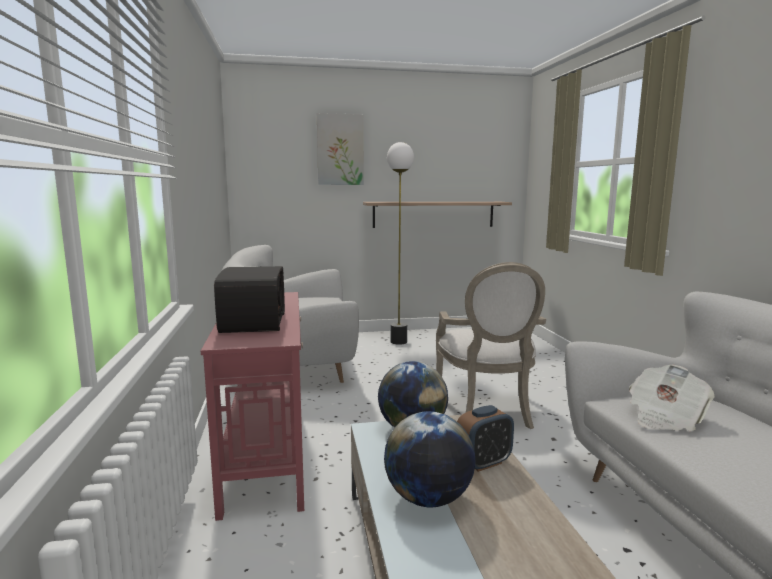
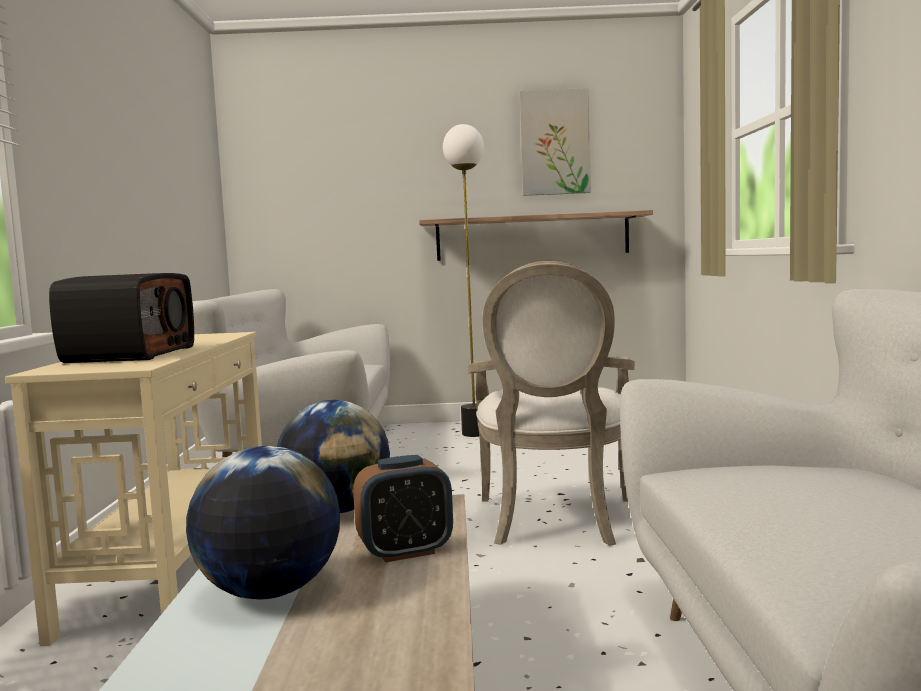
camera: 10 degrees right, 5 degrees down
(267, 452) = (177, 565): red console table -> beige console table
(340, 150) = (383, 146): picture -> picture (554, 142)
(665, 417) = (752, 490): newspaper -> none

